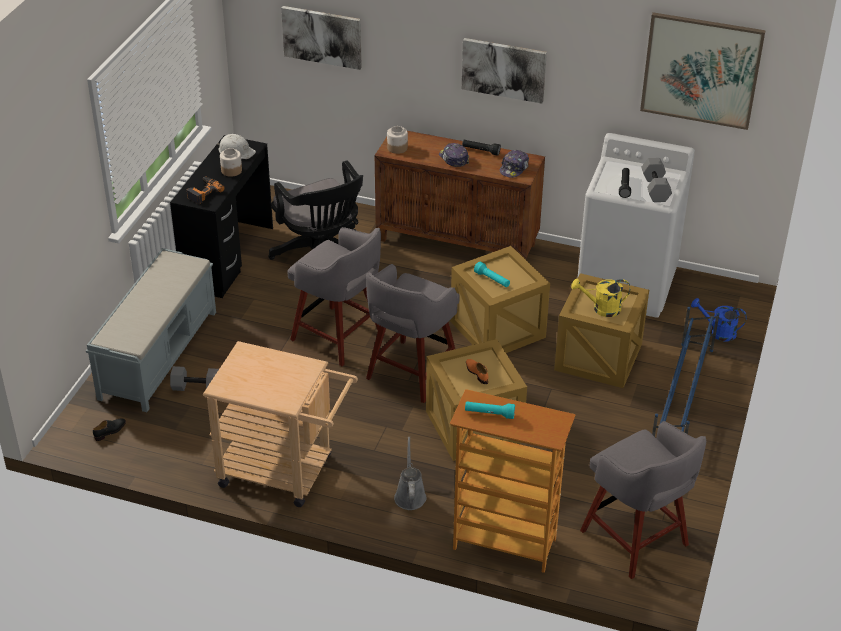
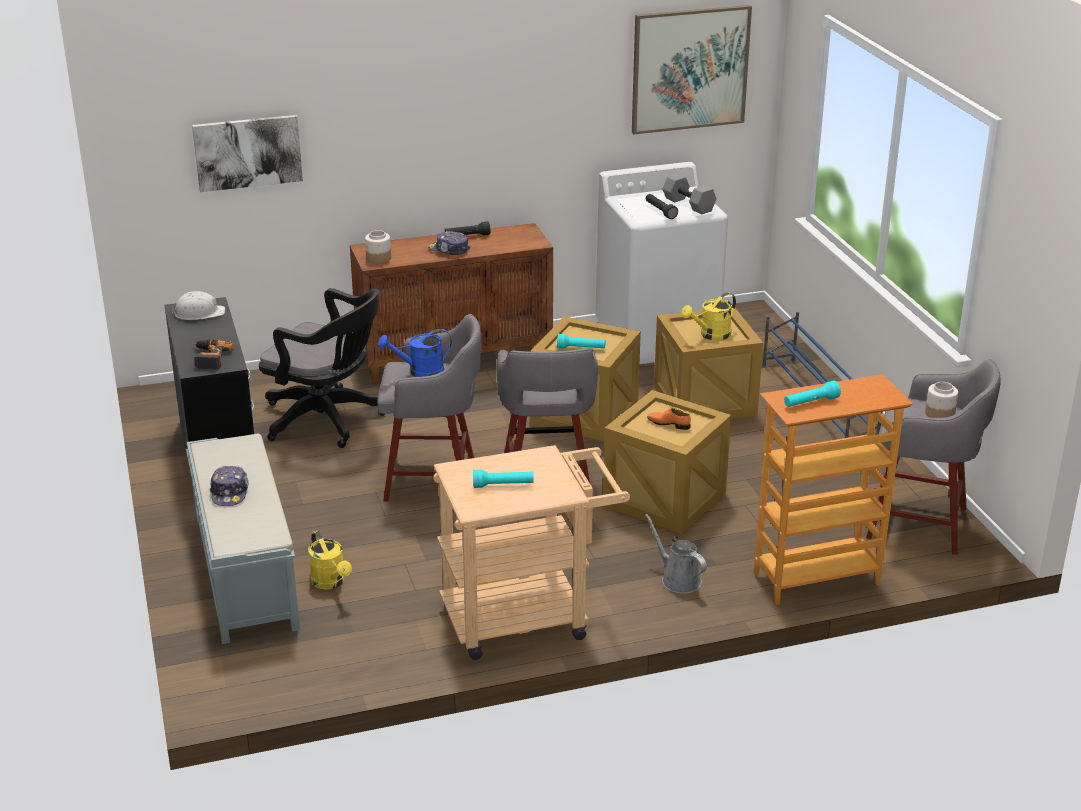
camera: 35 degrees left, 10 degrees down
(110, 431) = (277, 666): black shoe -> none
(197, 387) = (331, 583): grey dumbbell -> yellow watering can
(231, 170) = (216, 330): jar -> jar (939, 414)
(258, 378) = (503, 485): none -> turquoise flashlight
(504, 69) = (476, 130): picture -> none
(514, 168) = (519, 239): cap -> cap (230, 492)
(718, 332) = (780, 345): blue watering can -> blue watering can (420, 372)

